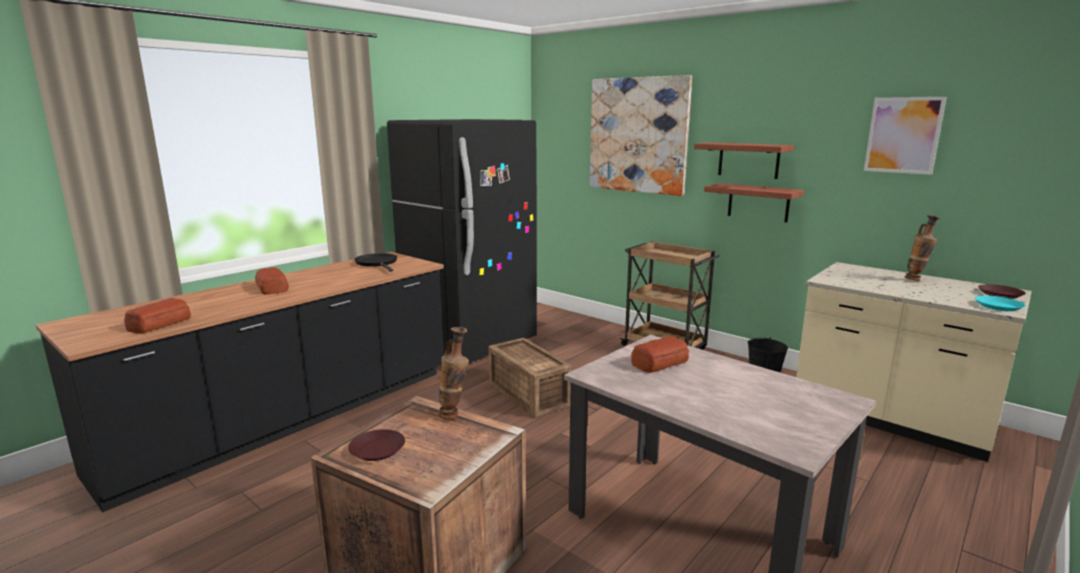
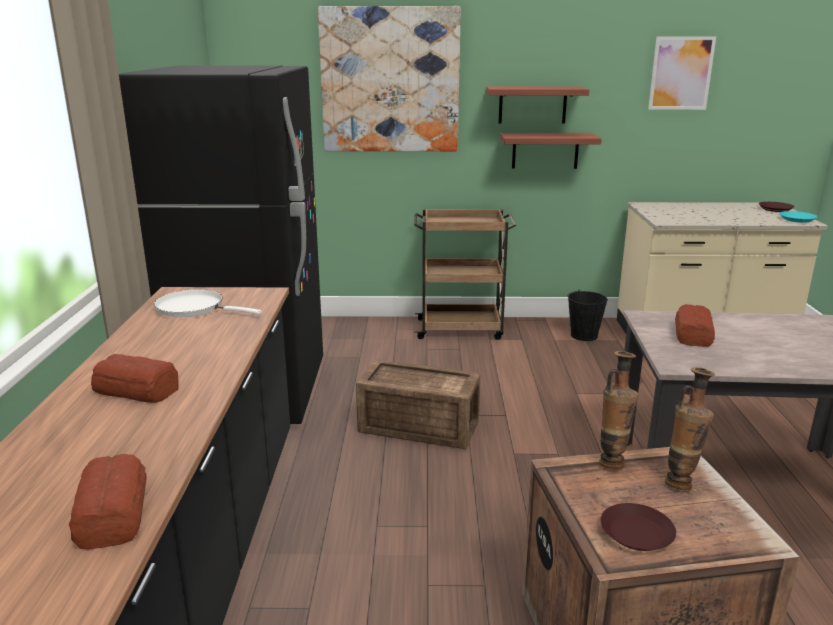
camera: 40 degrees left, 5 degrees up
(377, 263) = (194, 308): black frying pan -> white frying pan
(916, 280) = (710, 208): vase -> vase (681, 482)

